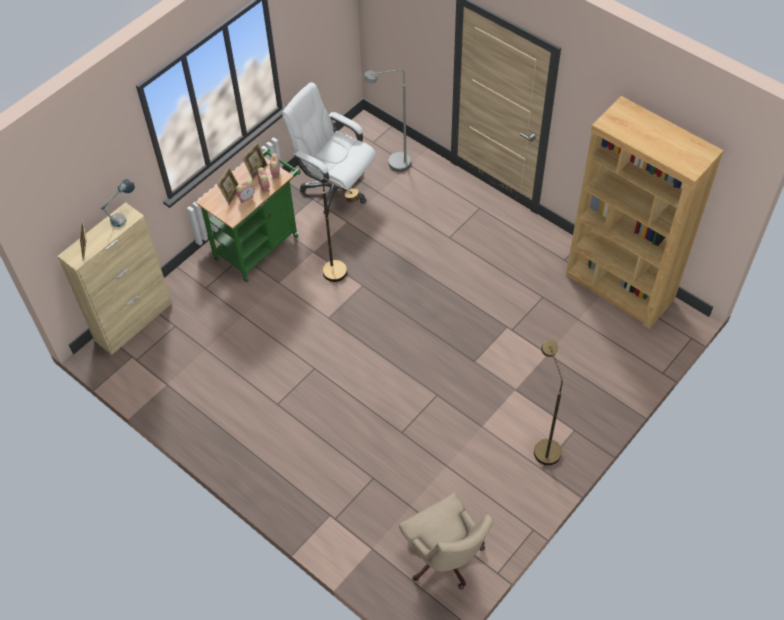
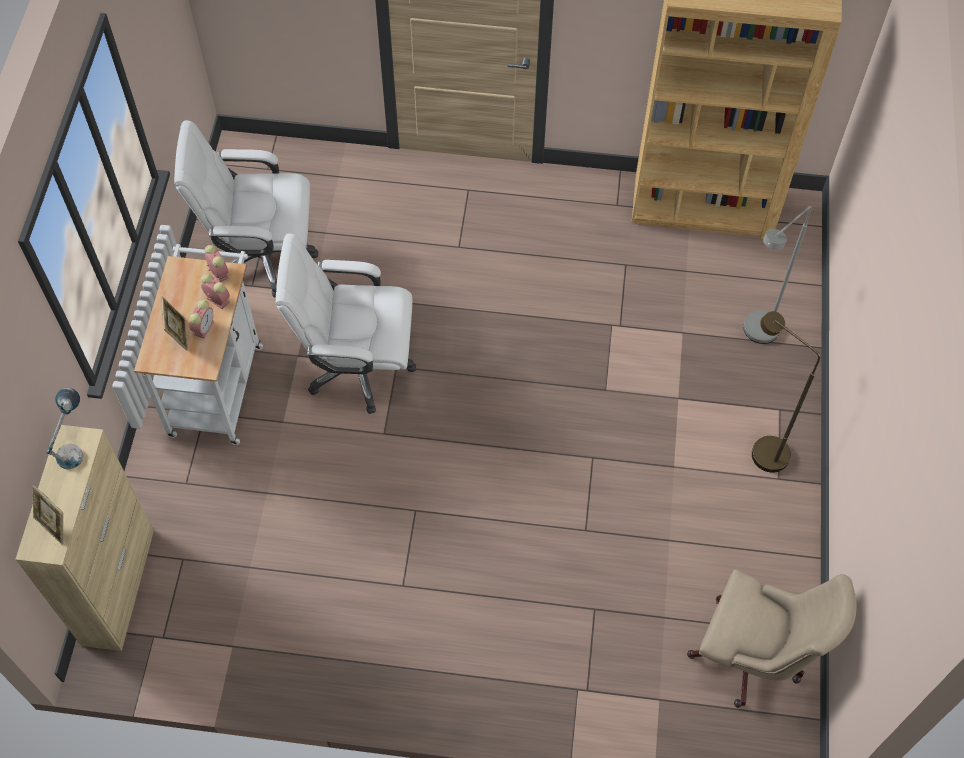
camera: 35 degrees left, 5 degrees up
(256, 170) = (188, 282): picture frame -> none
(260, 244) = (217, 383): green cart -> white cart
(341, 274) = (357, 367): brown floor lamp -> white office chair
(393, 164) = (316, 186): grey floor lamp -> grey floor lamp (755, 335)

